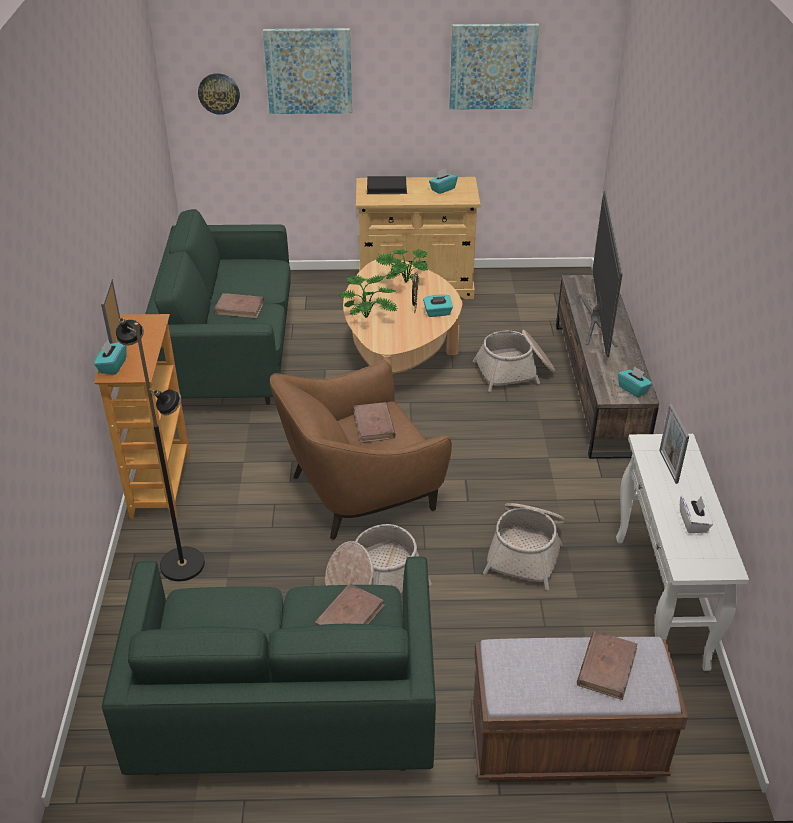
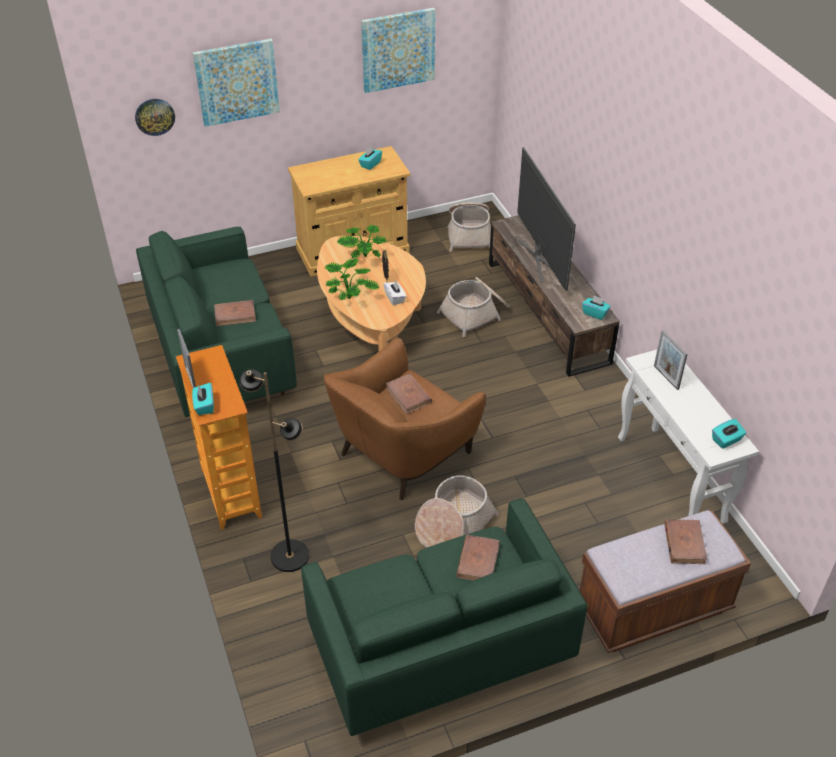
camera: 20 degrees left, 5 degrees up
(387, 188) = (321, 172): black book -> none
(437, 313) = (407, 280): turquoise tissue box -> turquoise tissue box (726, 440)
(526, 551) = (556, 467): basket -> basket (469, 234)
(693, 522) = (703, 417): white tissue box -> white tissue box (395, 298)

